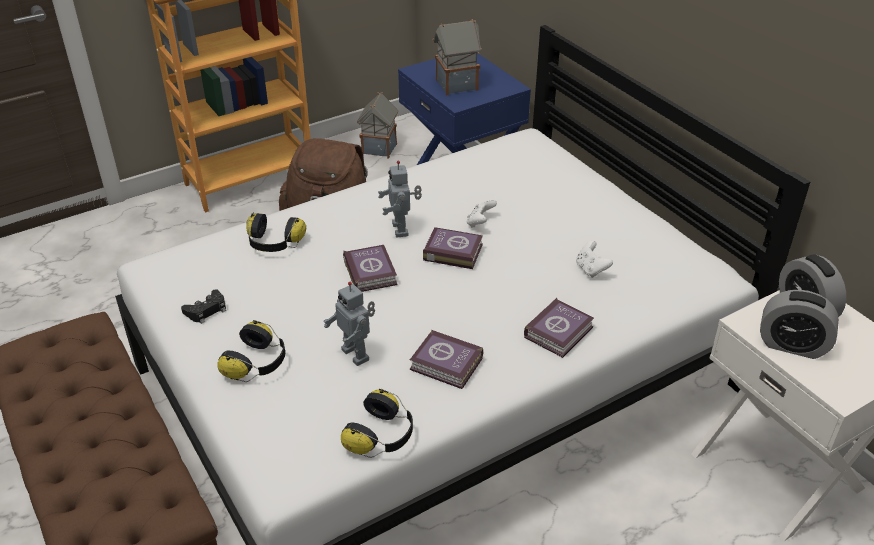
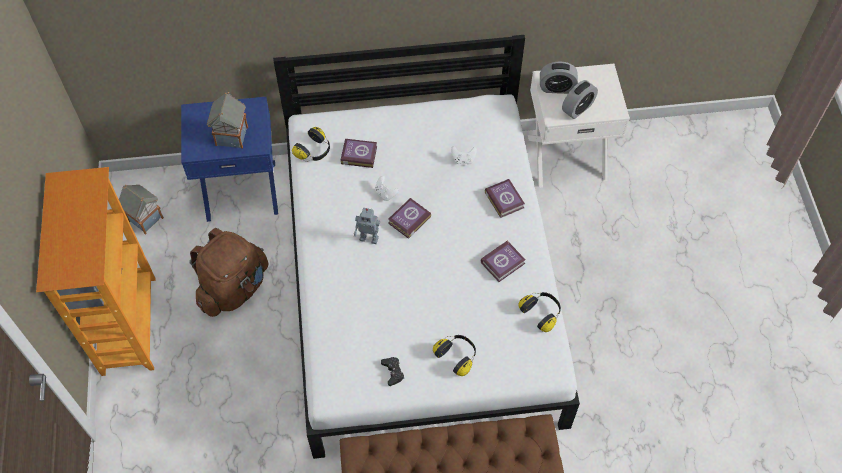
camera: 65 degrees left, 20 degrees up
(273, 244) = (344, 315): headphones -> headphones (314, 151)
(357, 354) = (473, 303): toy robot -> none
(371, 271) = (403, 270): book -> book (358, 154)

